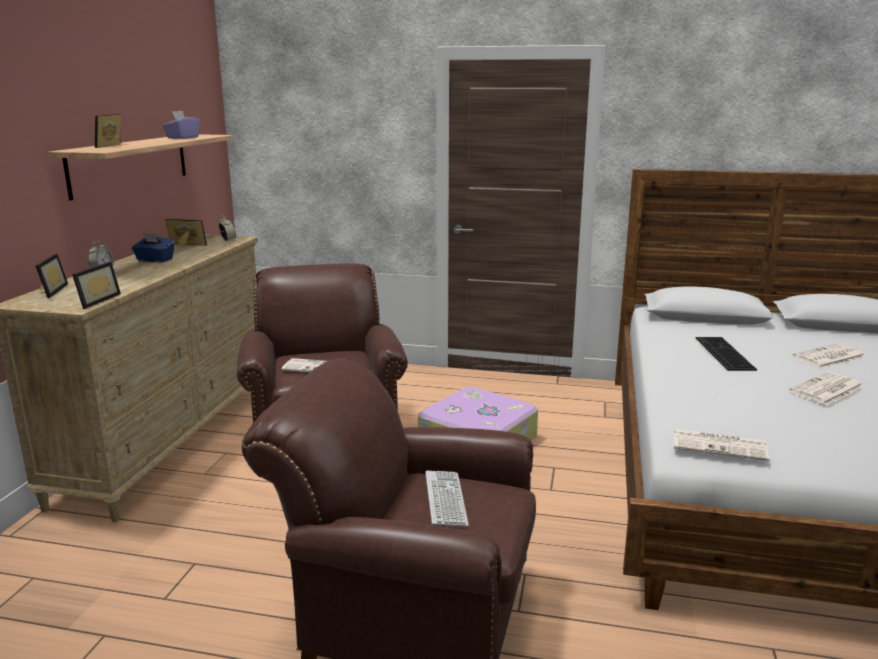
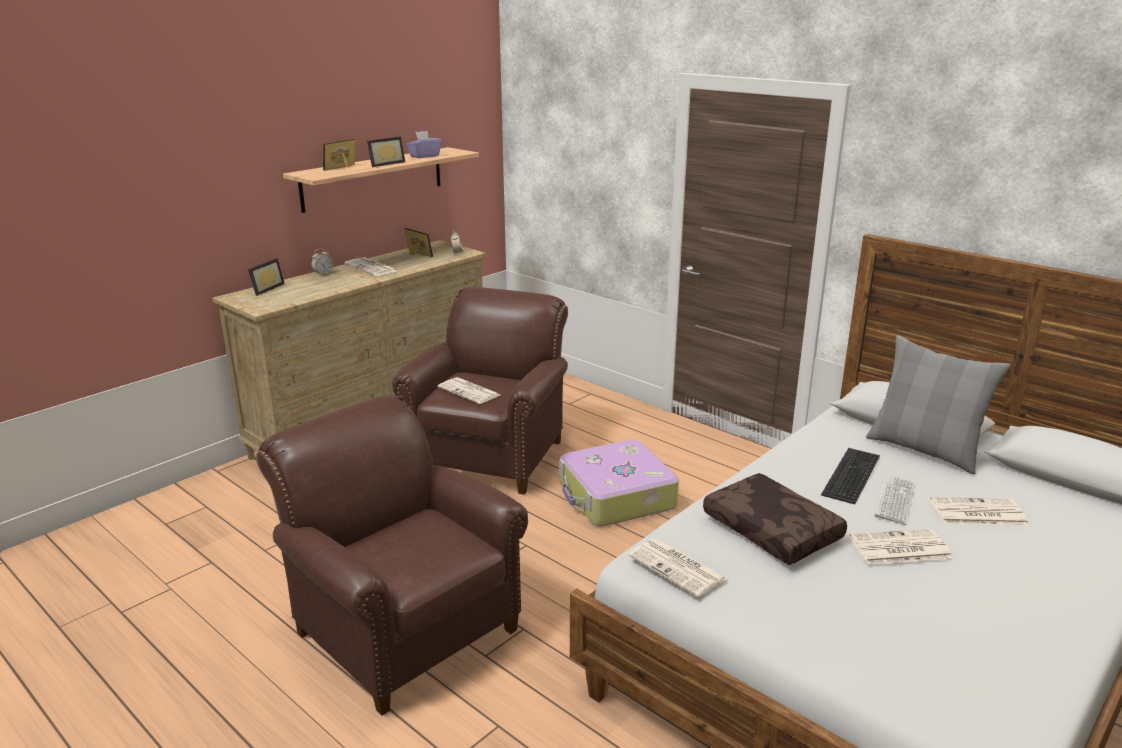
camera: 30 degrees right, 5 degrees up
(95, 300) = (280, 304): picture frame -> picture frame (385, 164)
(154, 260) = (372, 268): blue tissue box -> newspaper
(445, 499) = (419, 538): keyboard -> keyboard (895, 500)
(736, 400) = (773, 530): none -> brown pillow
(739, 328) = (924, 449): none -> grey pillow

